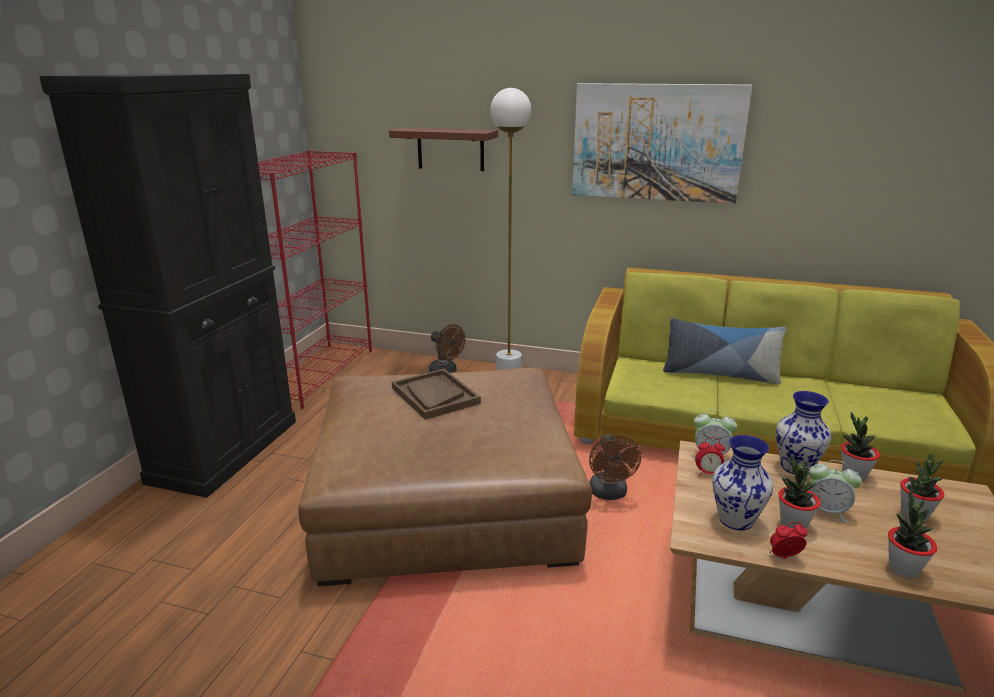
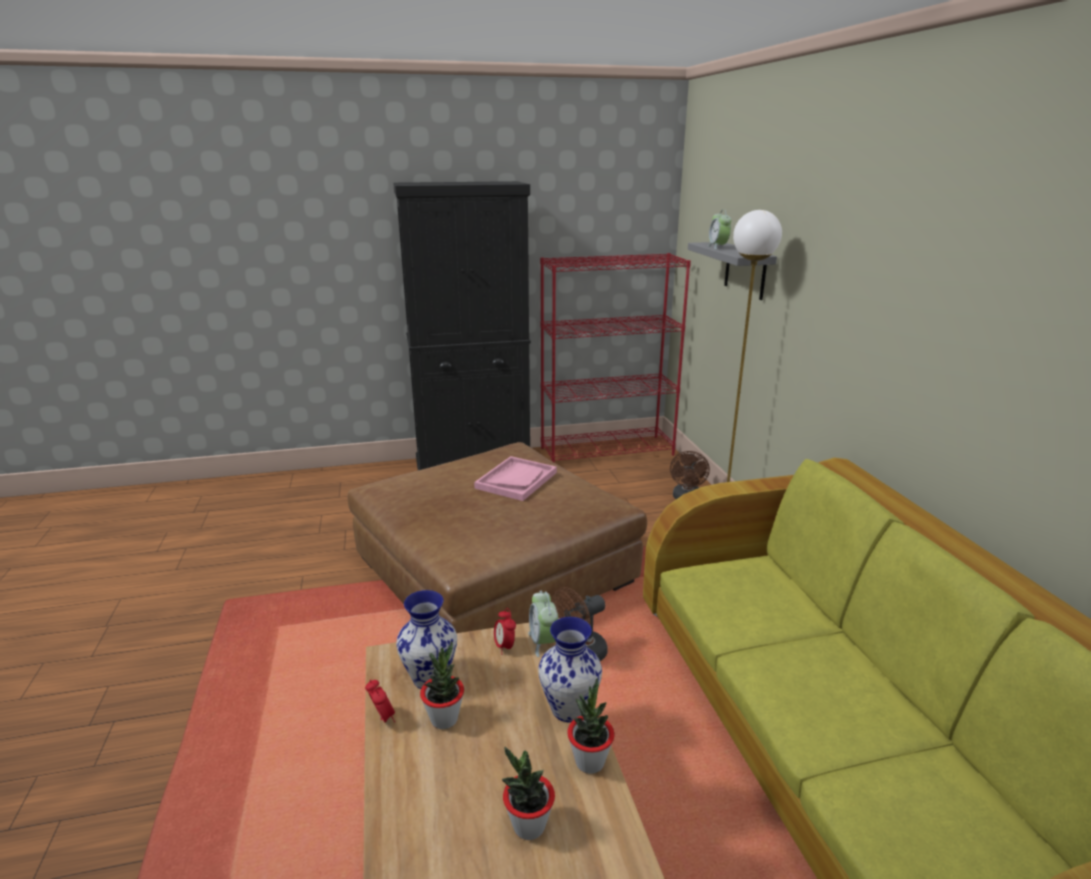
camera: 60 degrees right, 0 degrees up
(435, 395) = (516, 480): brown tray -> pink tray
(450, 149) = (745, 270): brown shelf -> grey shelf
(656, 142) = (900, 302): picture -> none
(720, 374) = (825, 636): pillow -> none
(826, 511) = (487, 743): alarm clock -> alarm clock (718, 247)
(903, 569) = (404, 815): potted plant -> none

